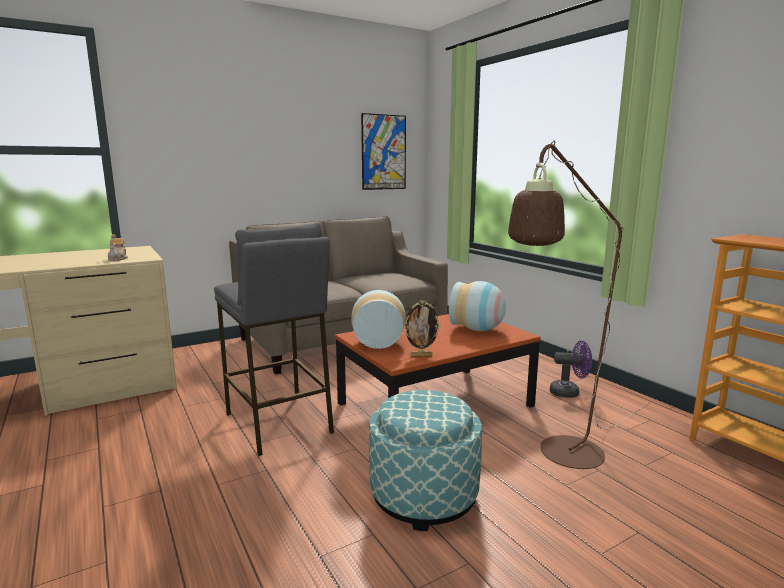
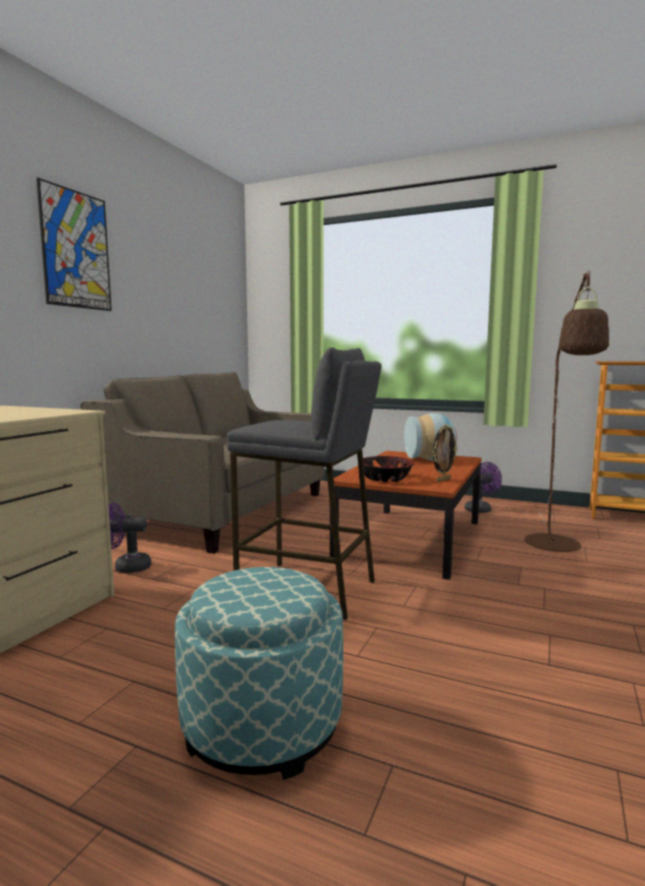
camera: 35 degrees left, 5 degrees down
(118, 259) = (32, 413): teapot -> none
(213, 370) = (126, 567): none -> purple fan
(378, 342) = (385, 478): vase -> bowl
(383, 152) = (216, 304): picture -> picture (76, 250)
(424, 495) = (528, 598): ottoman -> ottoman (262, 724)

